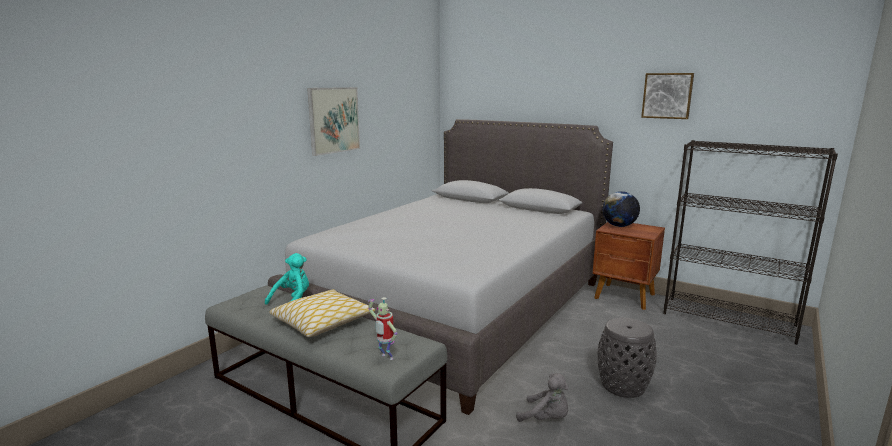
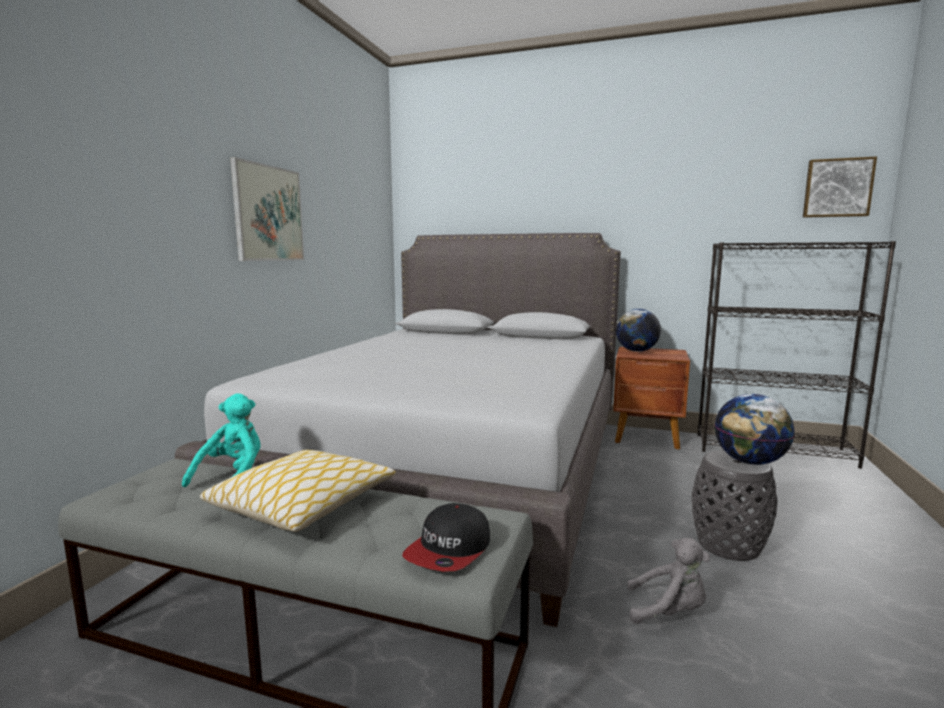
camera: 15 degrees left, 5 degrees down
(385, 357) = (449, 550): toy robot -> cap
(638, 328) = (749, 462): none -> globe
(667, 95) = (681, 194): picture -> picture (837, 188)

